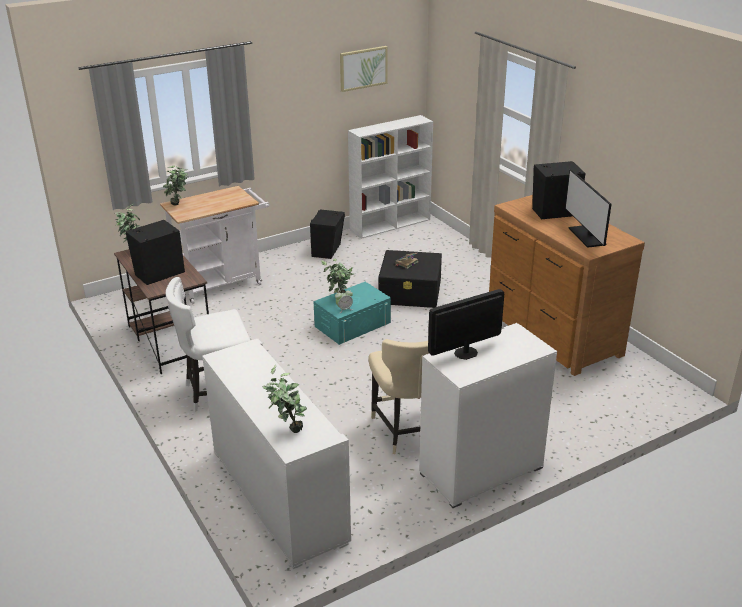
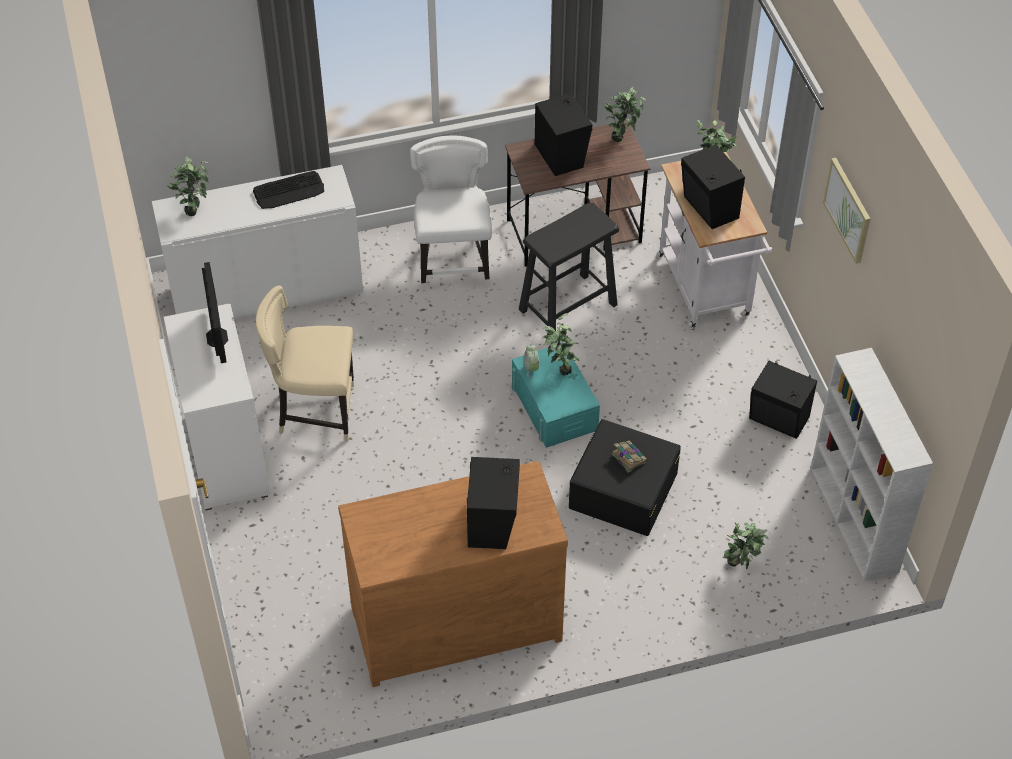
camera: 105 degrees right, 20 degrees up
(221, 203) = (709, 209): none -> black speaker
(246, 377) = (289, 191): none -> keyboard
(254, 333) = (567, 307): none -> black stool
(363, 68) = (910, 306): picture -> picture (848, 210)
(442, 251) = (741, 565): none -> potted plant
(587, 236) = (401, 528): monitor -> none

